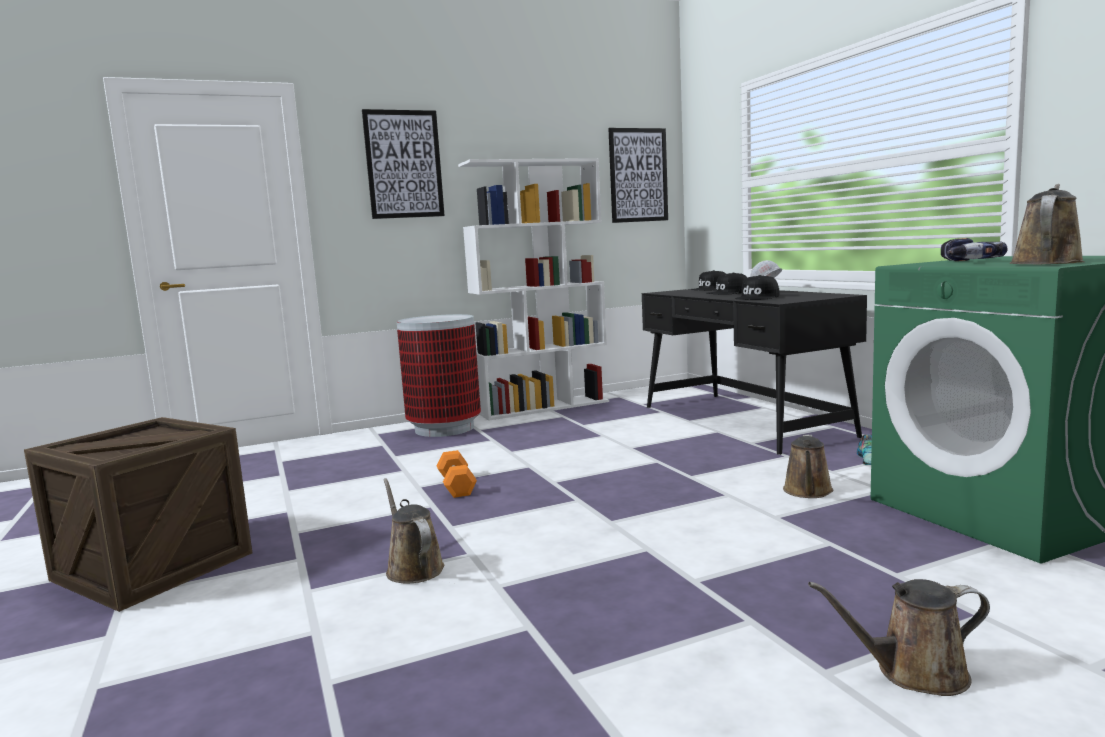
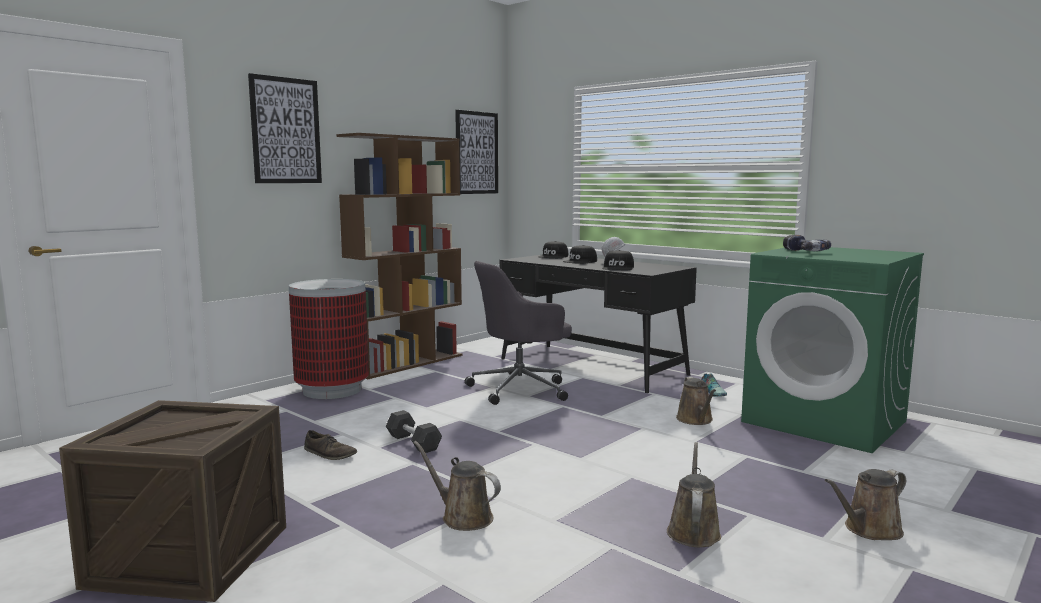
camera: 25 degrees left, 0 degrees up
(370, 488) = (330, 454): none -> brown shoe
(457, 485) = (413, 443): orange dumbbell -> grey dumbbell
(544, 407) = (407, 363): white bookcase -> brown bookcase
(631, 440) = (521, 389): none -> grey office chair
(1046, 263) = (864, 257): brown watering can -> brown watering can (693, 531)

